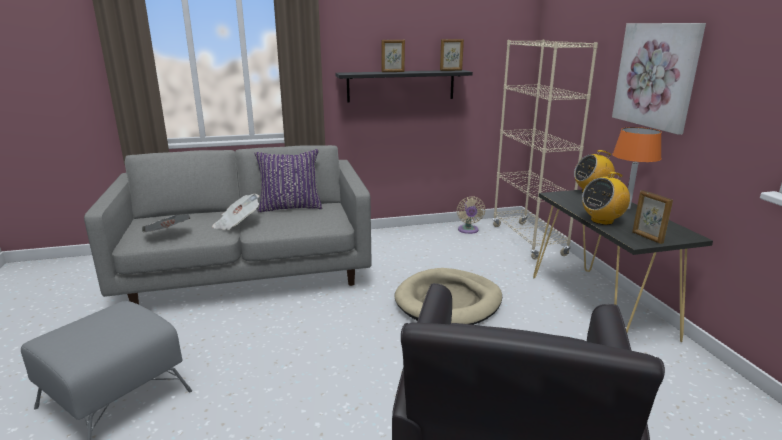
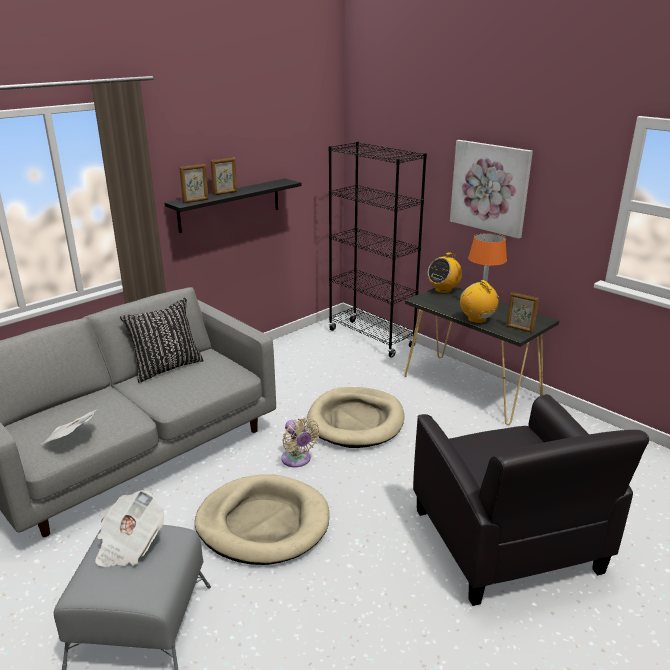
camera: 30 degrees left, 5 degrees up
(237, 224) = (134, 403): newspaper -> newspaper (129, 544)
(284, 357) = (263, 523): none -> beige dog bed
(290, 207) = (166, 367): purple pillow -> black pillow
(451, 70) = (276, 182): picture frame -> picture frame (196, 201)
(468, 230) = (310, 341): beige fan -> beige fan (297, 460)
(528, 240) = (371, 338): beige bookcase -> black bookcase
(602, 221) = (477, 319): radio -> radio turned 120 degrees clockwise

